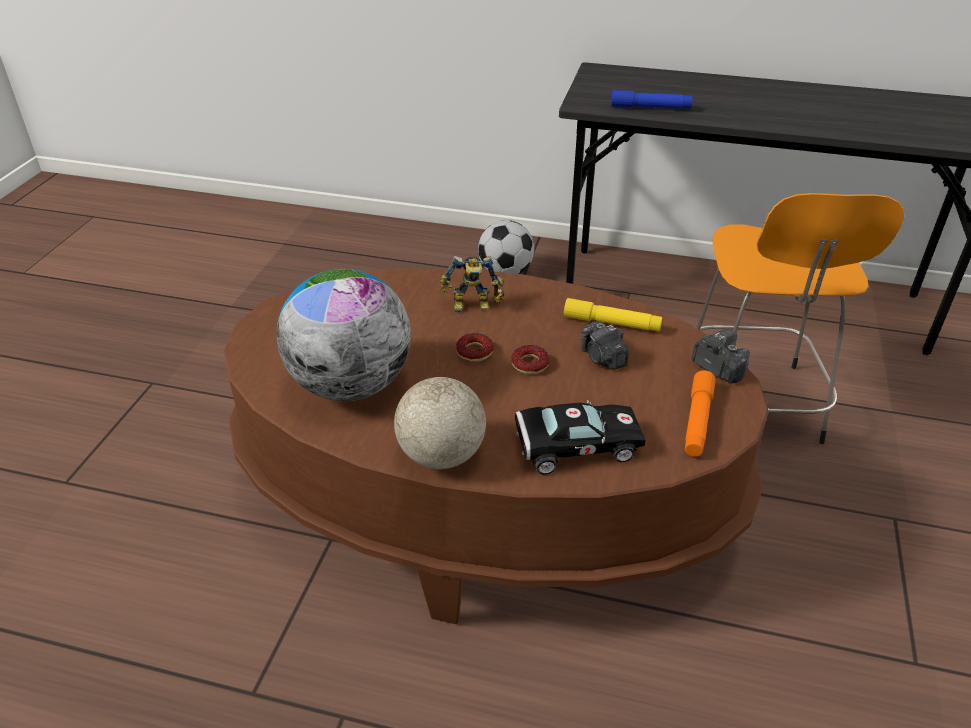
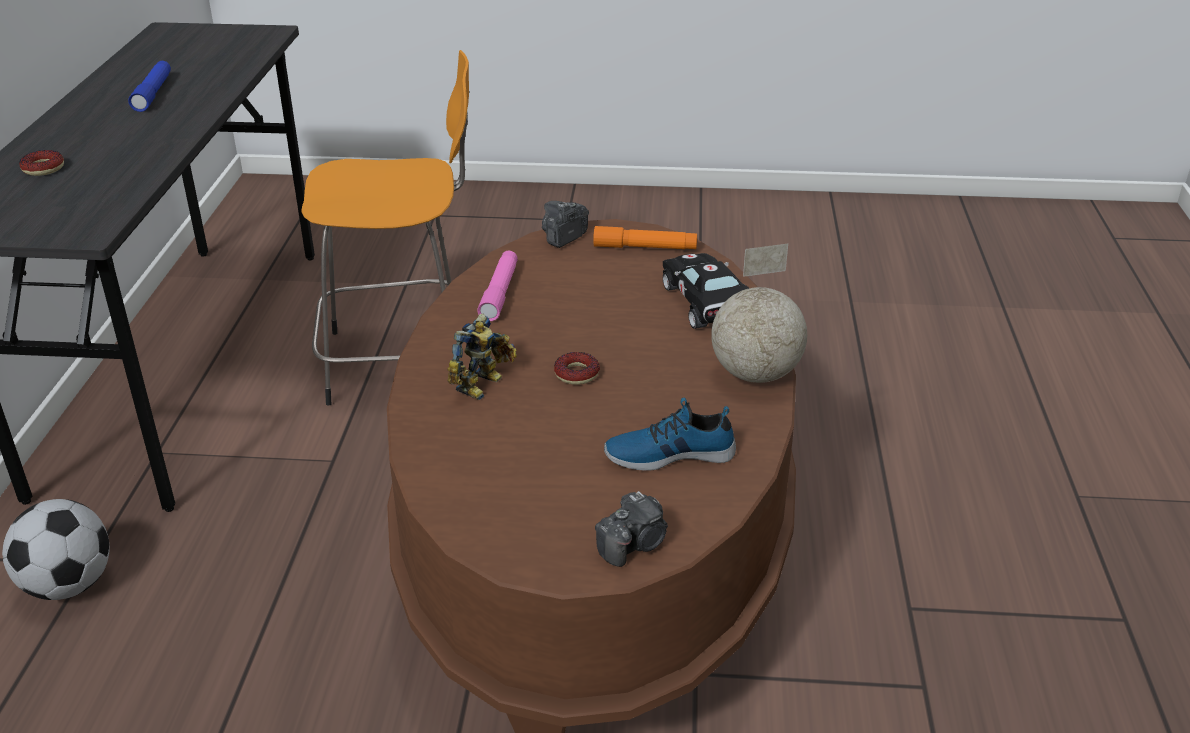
camera: 100 degrees left, 5 degrees down
(351, 385) = (669, 453): globe -> shoe
(472, 307) = (483, 385): toy robot -> toy robot turned 45 degrees clockwise
(530, 364) = (588, 336): donut -> donut (43, 168)
(602, 358) = (565, 295): camera -> camera (634, 544)
(611, 323) = (500, 293): yellow flashlight -> pink flashlight
(650, 107) = (116, 187): blue flashlight -> blue flashlight (153, 93)

